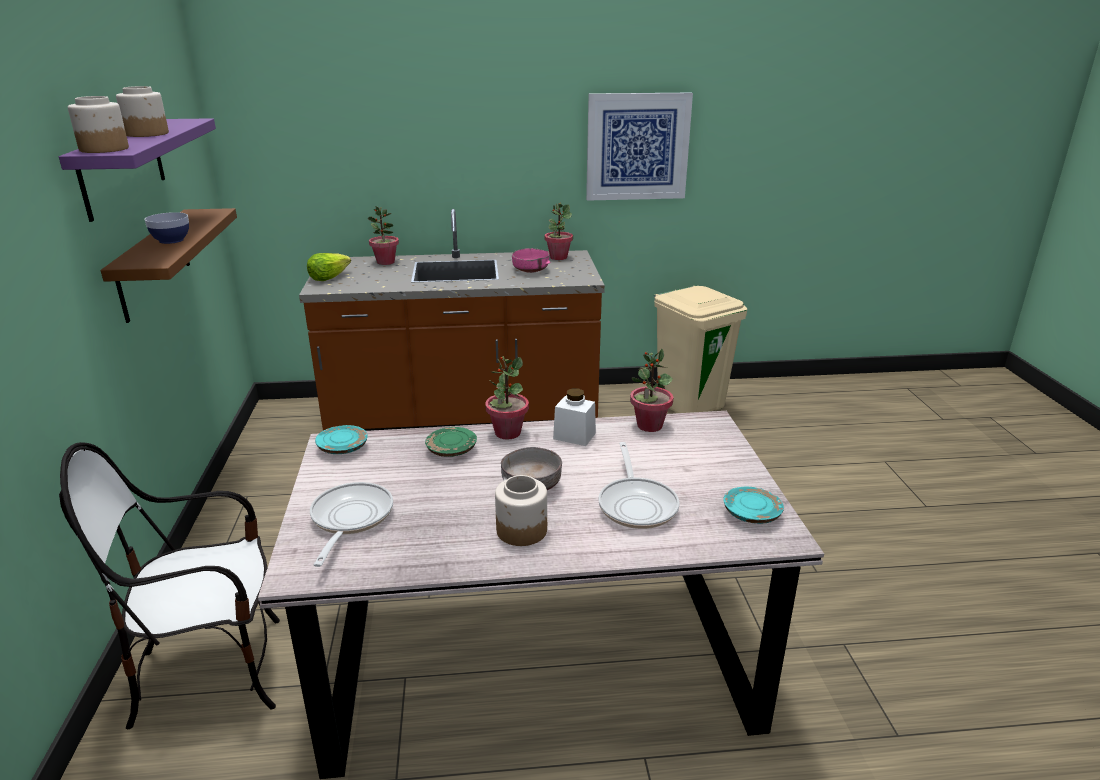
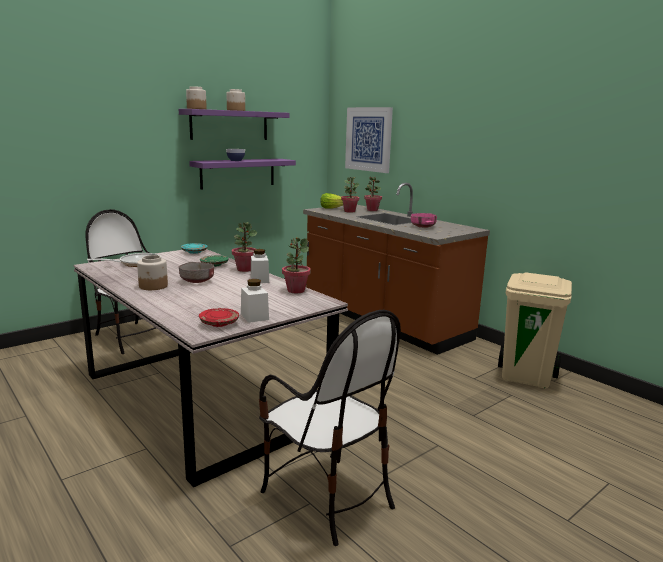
camera: 55 degrees right, 10 degrees down
(153, 263) = (238, 173): brown shelf -> purple shelf
(558, 257) = (459, 227): potted plant -> potted plant (349, 211)
(637, 147) = (537, 156): picture -> picture (368, 139)
(637, 504) = (201, 300): frying pan -> none
(739, 482) = (254, 316): none -> white jar
(751, 514) = (219, 323): turquoise plate -> red plate
(838, 626) = (327, 496): none -> chair

